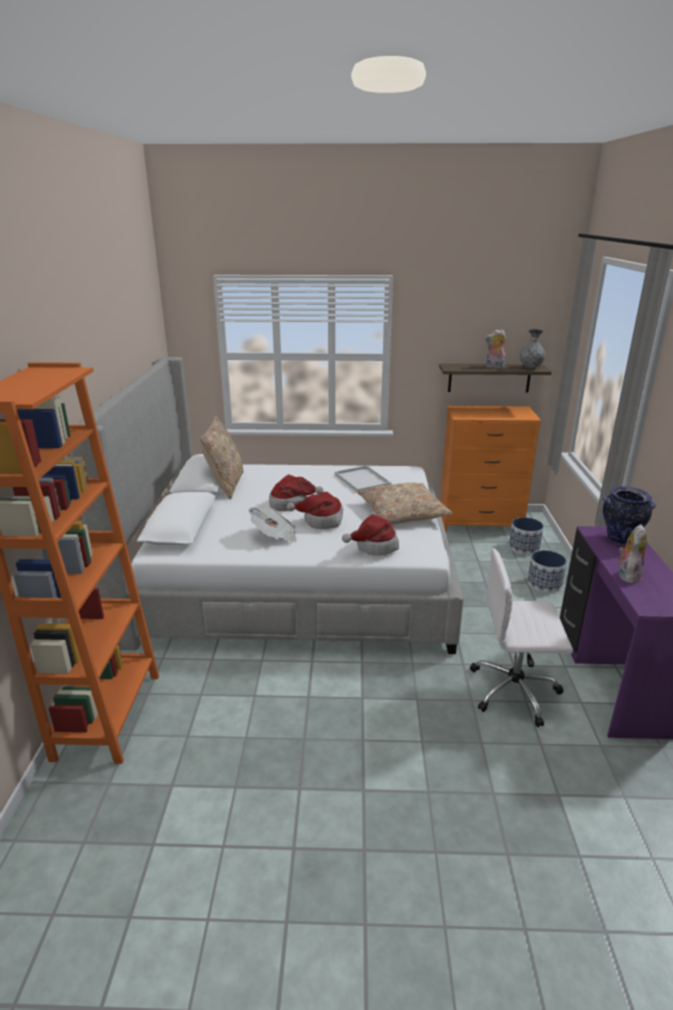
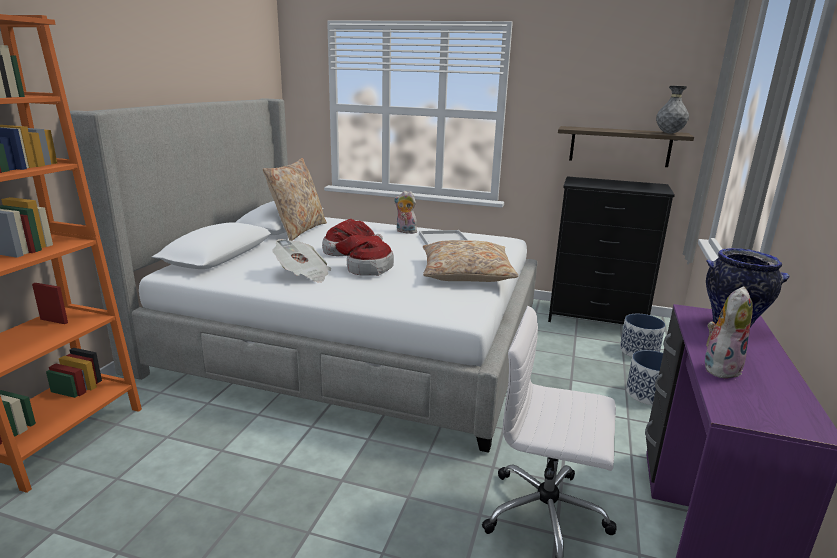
camera: 15 degrees right, 5 degrees down
(374, 546) = (403, 297): hat -> none
(480, 522) = (596, 318): orange dresser -> black dresser
(494, 367) = (623, 130): plush toy -> plush toy (405, 232)

